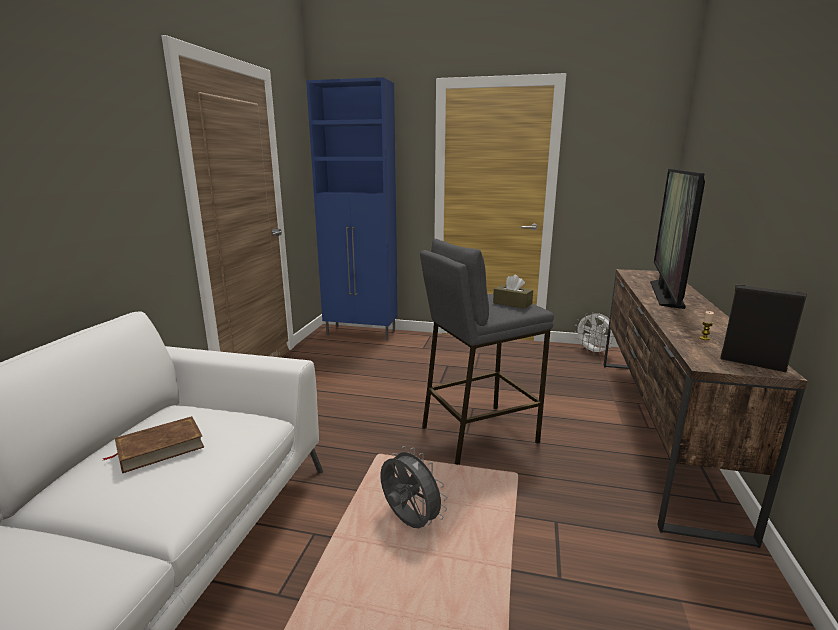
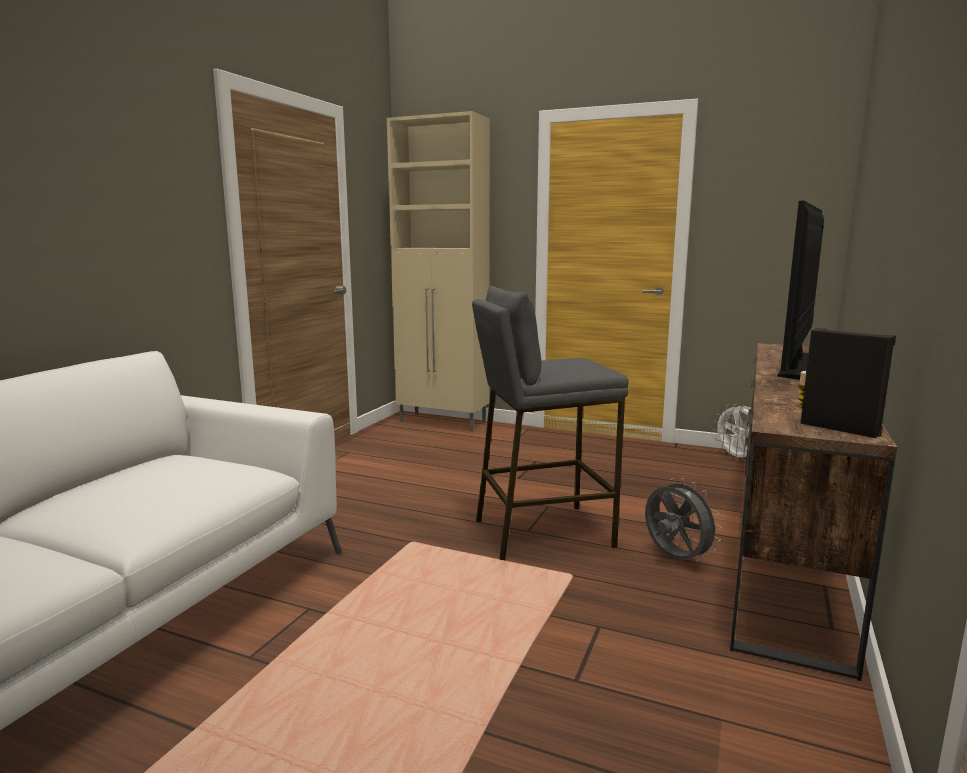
camera: 10 degrees right, 5 degrees down
(160, 448) = (146, 481): brown book -> none
(362, 333) = (443, 422): blue cabinet -> beige cabinet
(409, 522) = (420, 609): grey fan -> grey fan (675, 559)
(512, 303) = (581, 366): brown tissue box -> none

